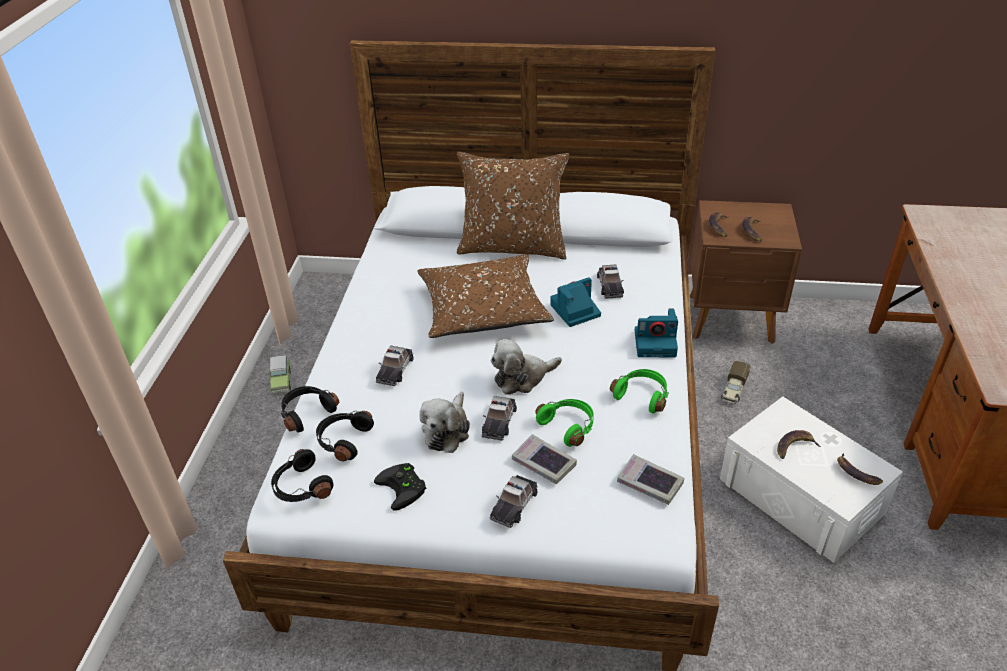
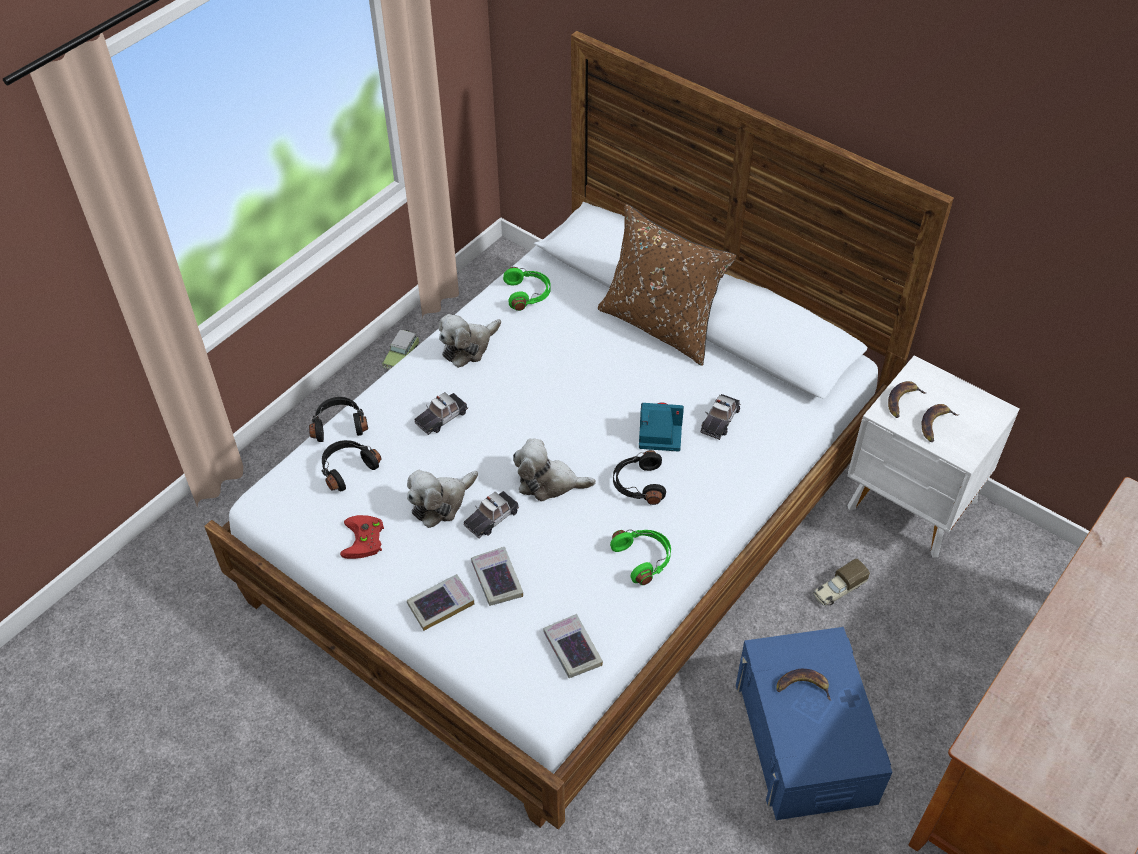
camera: 30 degrees right, 10 degrees up
(301, 487) = (286, 496): black headphones -> black headphones (638, 484)
(375, 315) = (468, 347): none -> plush toy
(404, 488) = (364, 540): black game controller -> red game controller
(483, 310) = (571, 388): brown pillow -> none
(514, 504) = (441, 604): toy car -> book
(568, 426) = (549, 554): green headphones -> green headphones (528, 294)
(656, 343) = (708, 509): camera -> none
(732, 320) = (912, 506): brown nightstand -> white nightstand
(801, 496) = (805, 738): white storage box -> blue storage box
(855, 473) = (840, 746): banana -> none

